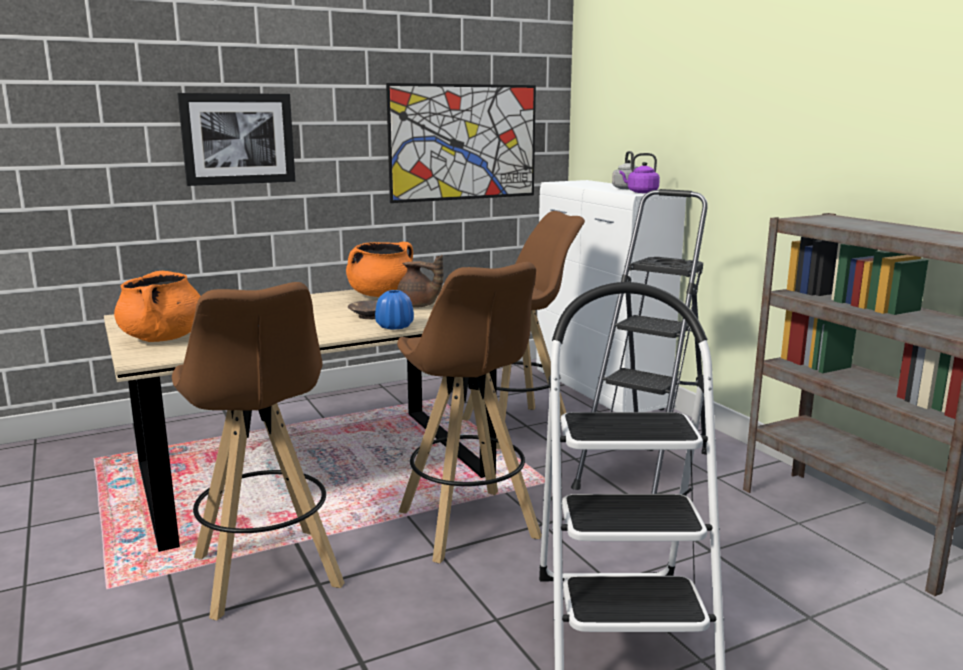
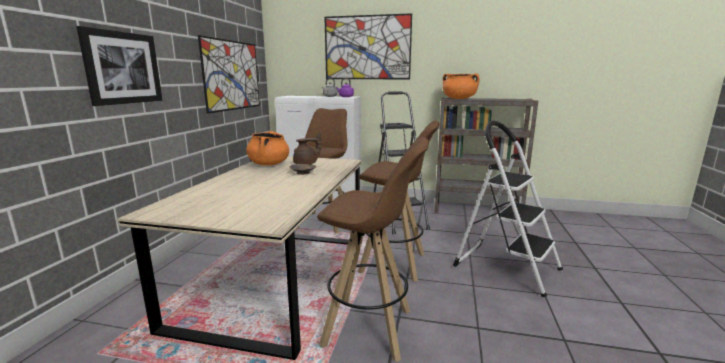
camera: 50 degrees left, 0 degrees up
(163, 338) = (233, 212): orange cooking pot -> orange cooking pot (459, 99)
(394, 327) = (333, 173): blue vase -> none
(706, 87) = (367, 48): none -> picture

